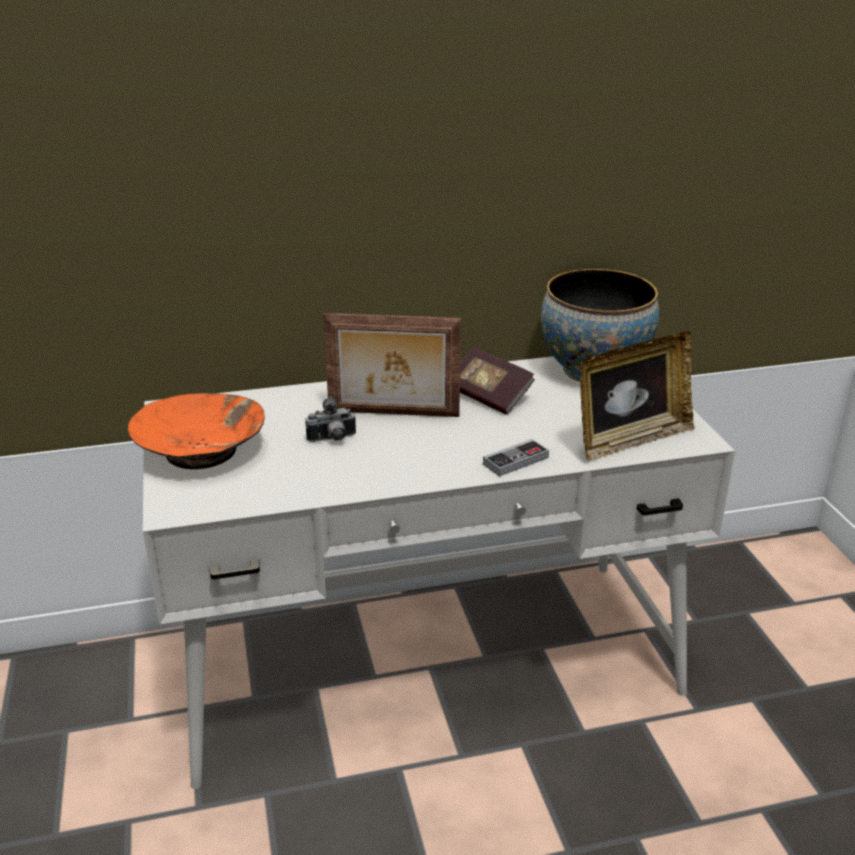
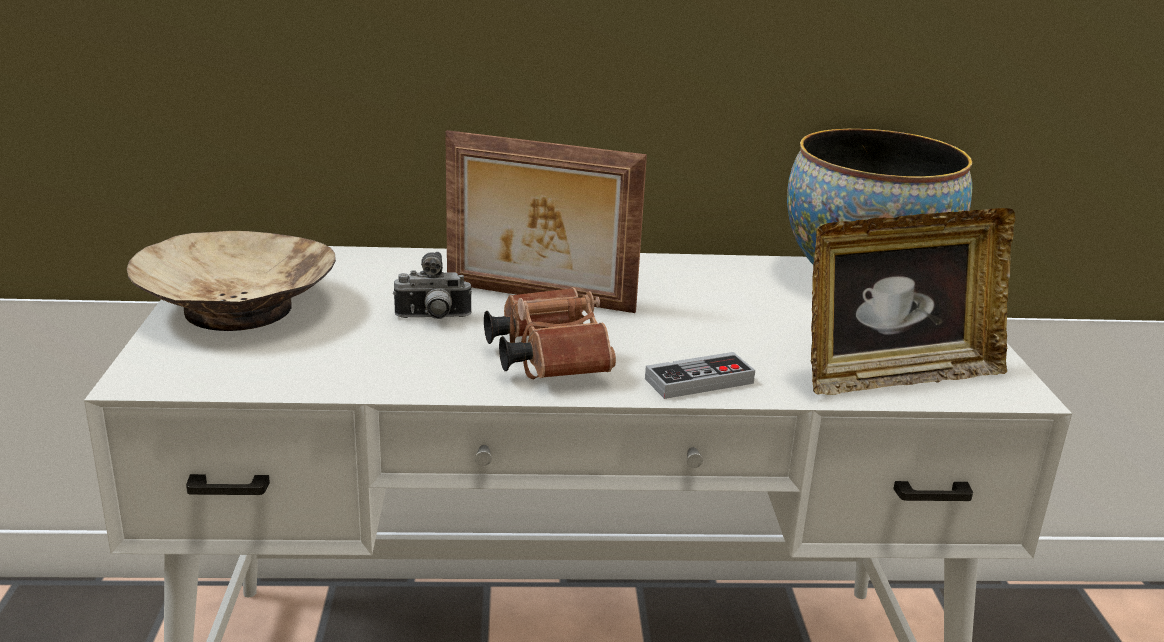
camera: 10 degrees right, 5 degrees down
(202, 451) = (239, 309): orange bowl -> beige bowl
(417, 458) = (546, 358): none -> brown binoculars
(488, 396) = (690, 293): book -> none

